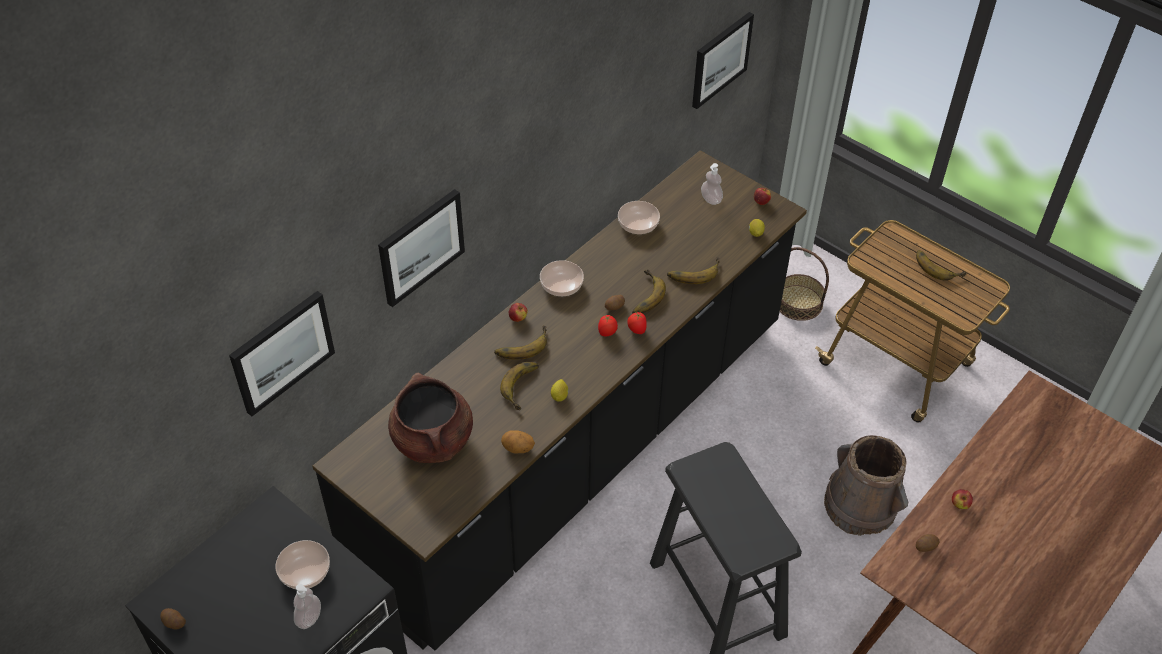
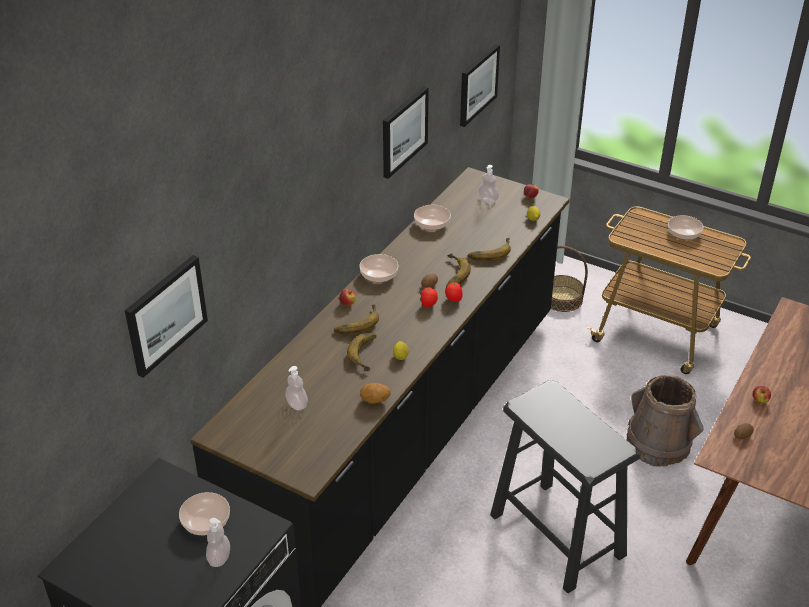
camera: 10 degrees left, 10 degrees down
(174, 623) = (89, 582): potato -> none
(420, 246) = (270, 224): picture -> picture (403, 131)
(433, 440) = (297, 404): brown cooking pot -> soap dispenser
(938, 266) = (683, 234): banana -> bowl

